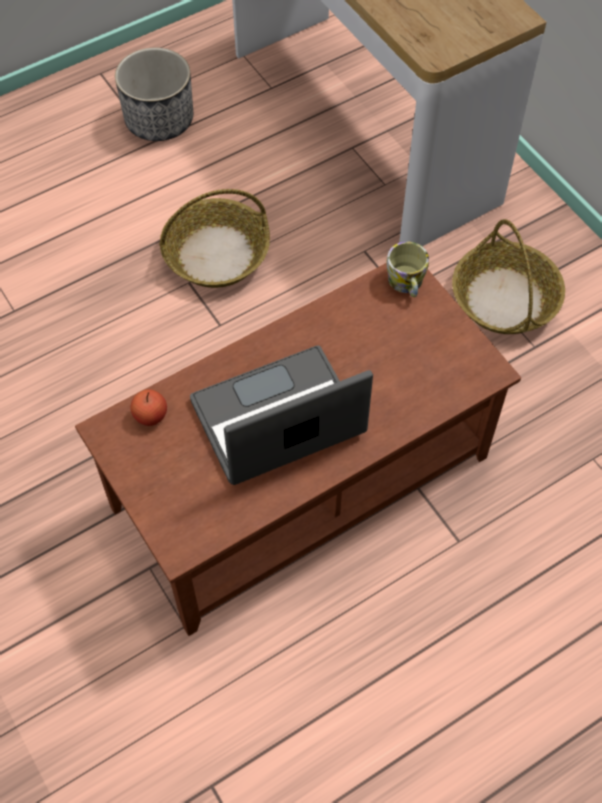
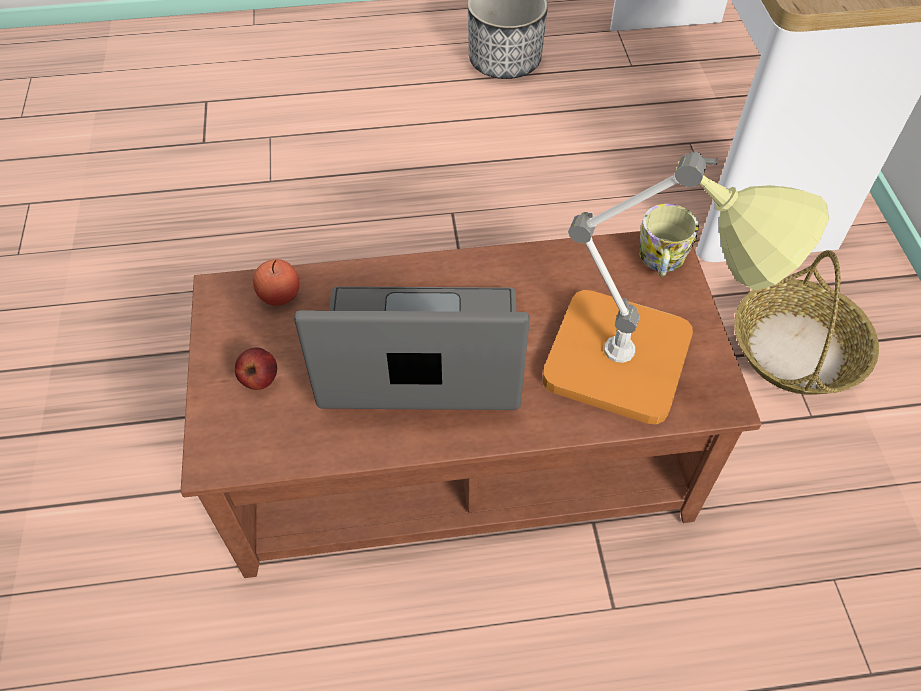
camera: 25 degrees right, 5 degrees down
(175, 483) = (259, 380): none -> apple
(216, 254) = (495, 196): basket -> none
(426, 366) = (638, 363): none -> table lamp

